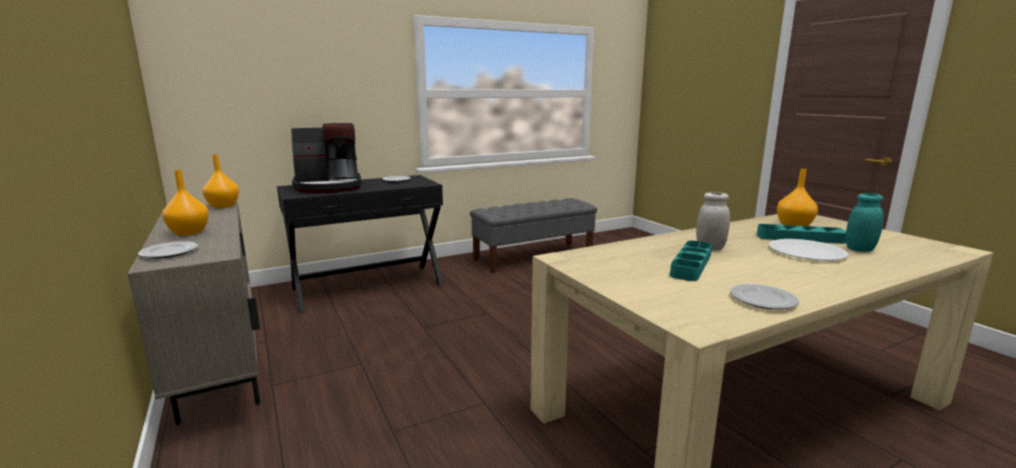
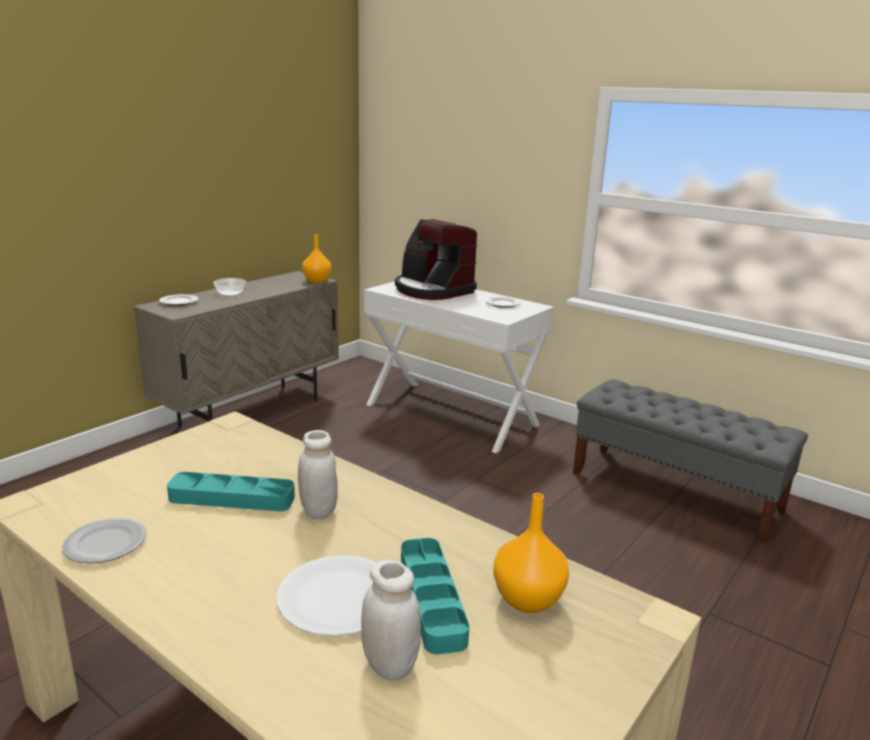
camera: 65 degrees right, 5 degrees up
(188, 233) = (230, 293): orange vase -> bowl
(368, 287) = (451, 414): black console table -> white console table
(859, 249) = (390, 665): turquoise jar -> white jar

